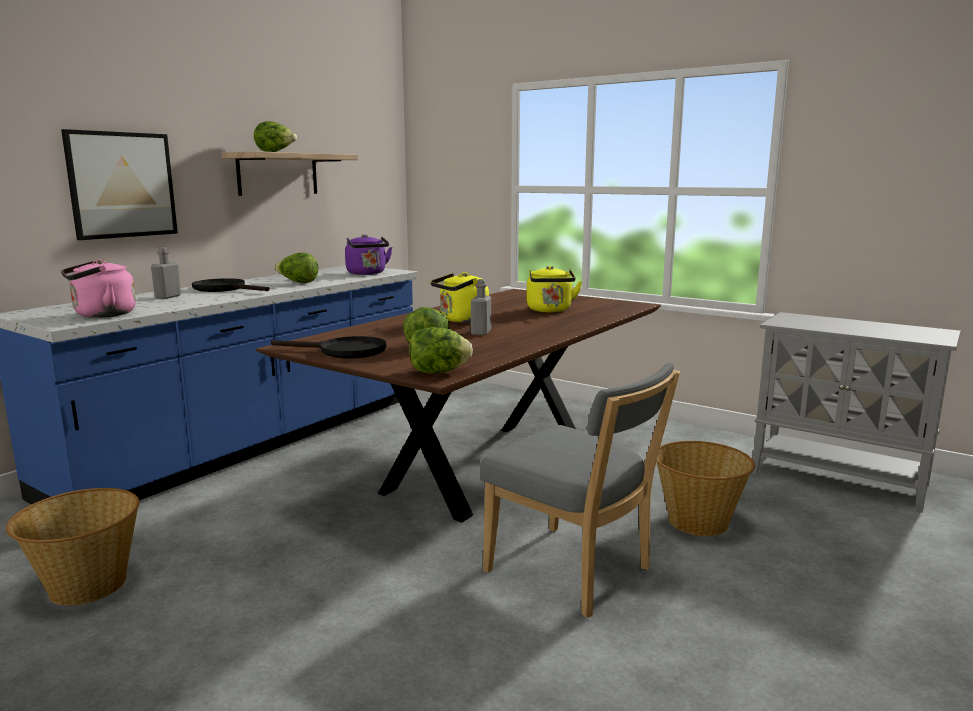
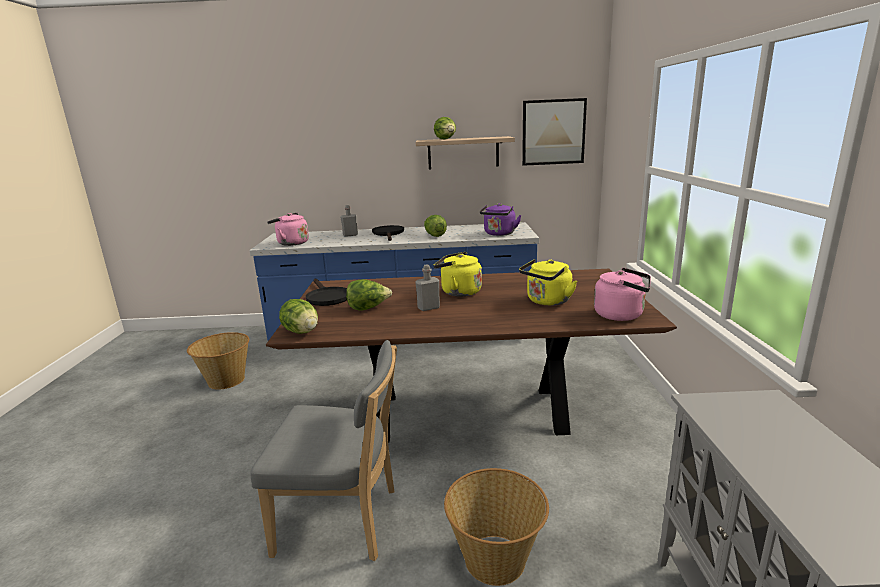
camera: 55 degrees right, 5 degrees up
(122, 185) = (348, 164): picture -> picture (553, 132)
(574, 573) = (343, 522): grey chair -> grey chair turned 90 degrees counterclockwise
(618, 306) = (621, 315): none -> pink kettle

